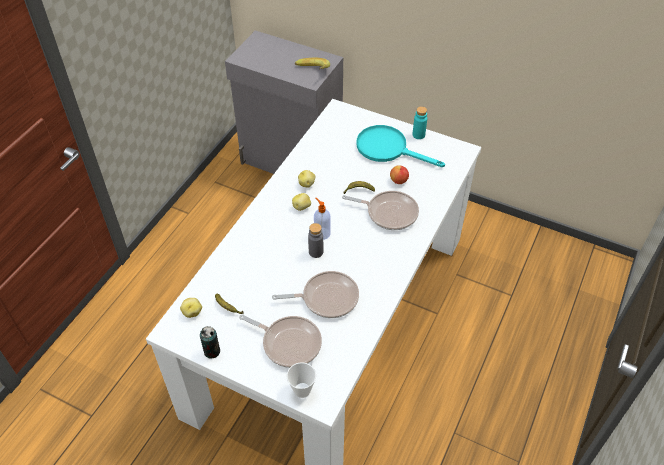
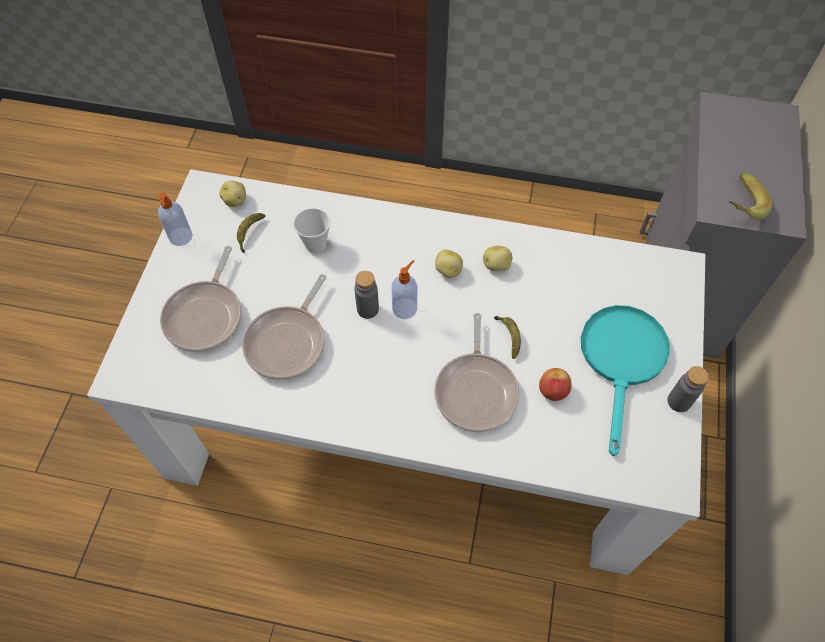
camera: 75 degrees right, 10 degrees up
(212, 351) = (181, 237): can -> soap dispenser
(302, 390) = (136, 349): cup -> cup (315, 244)
(326, 298) = (288, 342): frying pan -> frying pan turned 45 degrees clockwise
(418, 135) = (679, 401): turquoise bottle -> grey bottle

